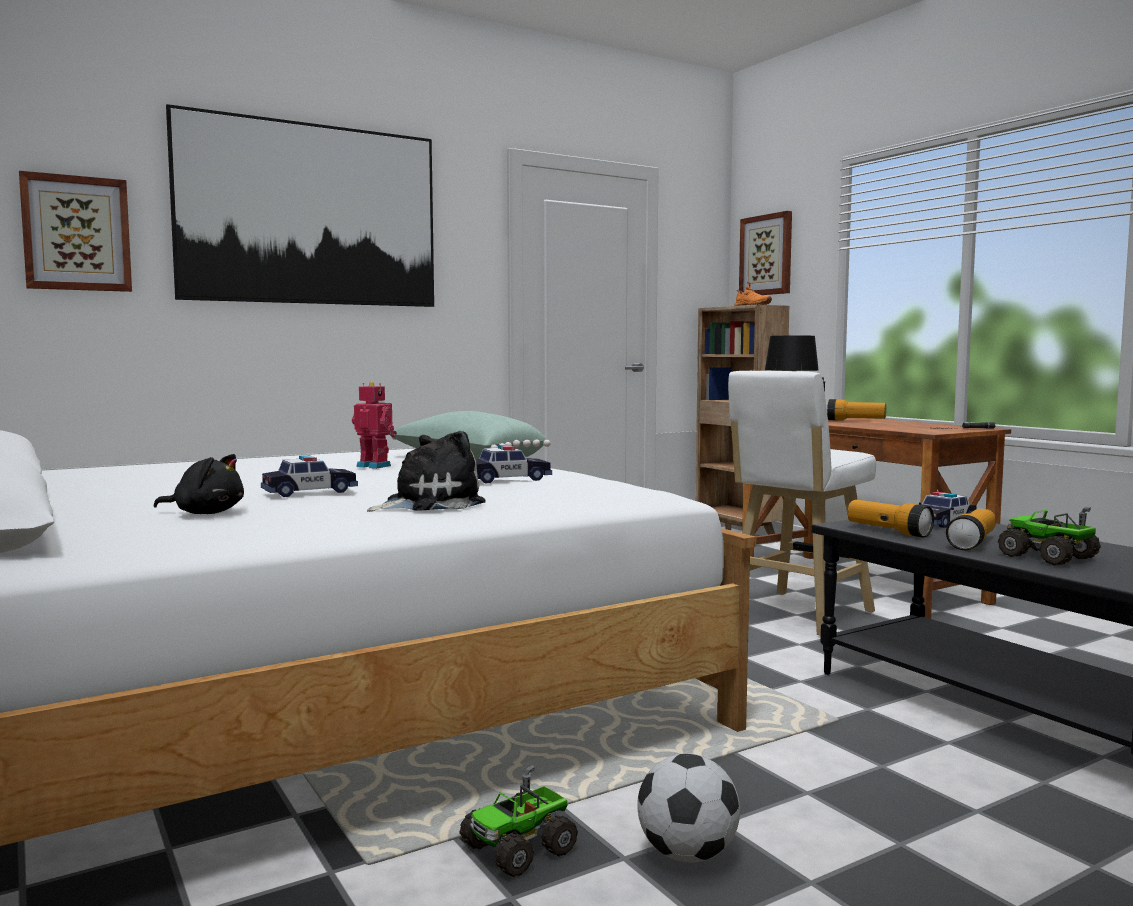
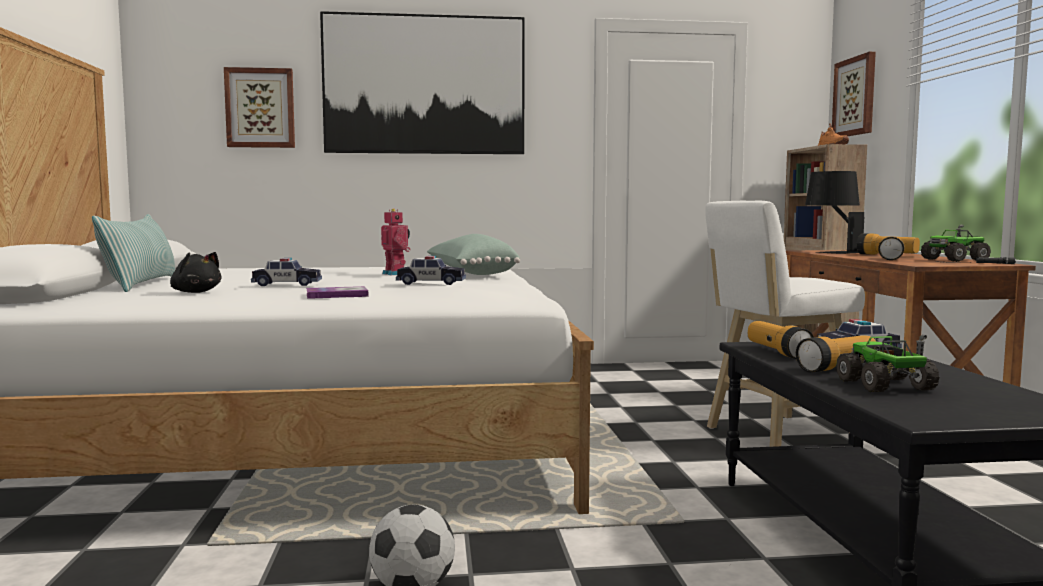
camera: 25 degrees right, 0 degrees up
(57, 504) = (141, 284): none -> pillow
(428, 503) = (336, 295): plush toy -> book
(520, 848) = (309, 557): toy truck -> toy truck (955, 260)
(877, 425) = (891, 258): none -> flashlight

